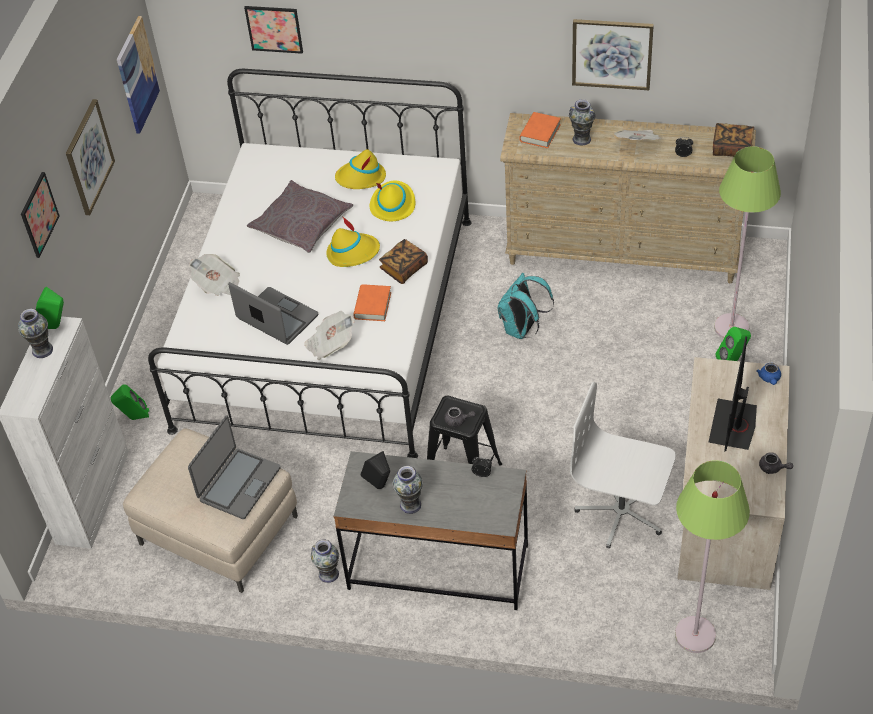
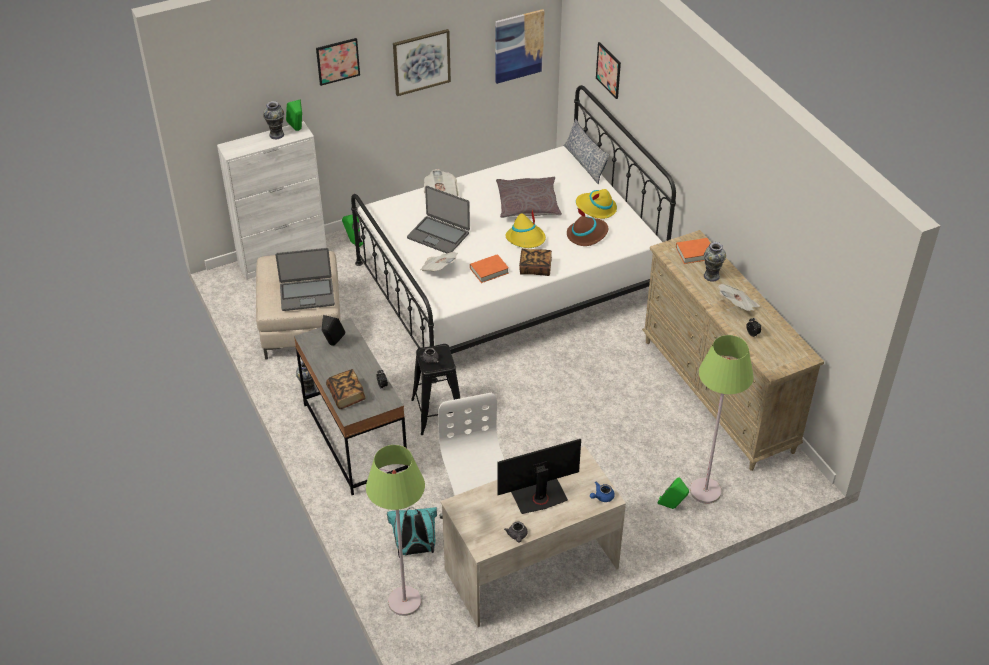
camera: 50 degrees right, 5 degrees down
(277, 318) = (438, 235): laptop -> laptop turned 120 degrees clockwise
(285, 150) = (585, 163): none -> pillow
(393, 204) = (587, 234): yellow hat -> brown hat
(410, 504) = (330, 365): vase -> none
(522, 329) = (591, 378): turquoise backpack -> turquoise backpack (415, 550)
(612, 53) = (761, 226): picture -> none
(732, 149) = (788, 357): book -> book (346, 395)

